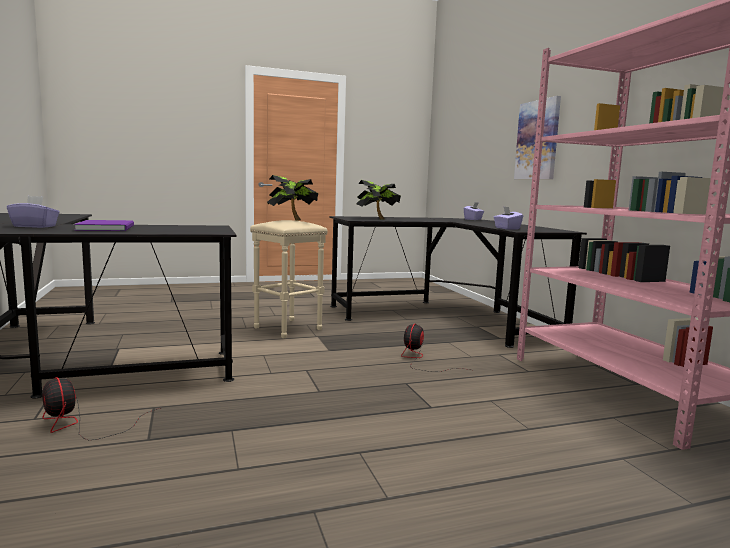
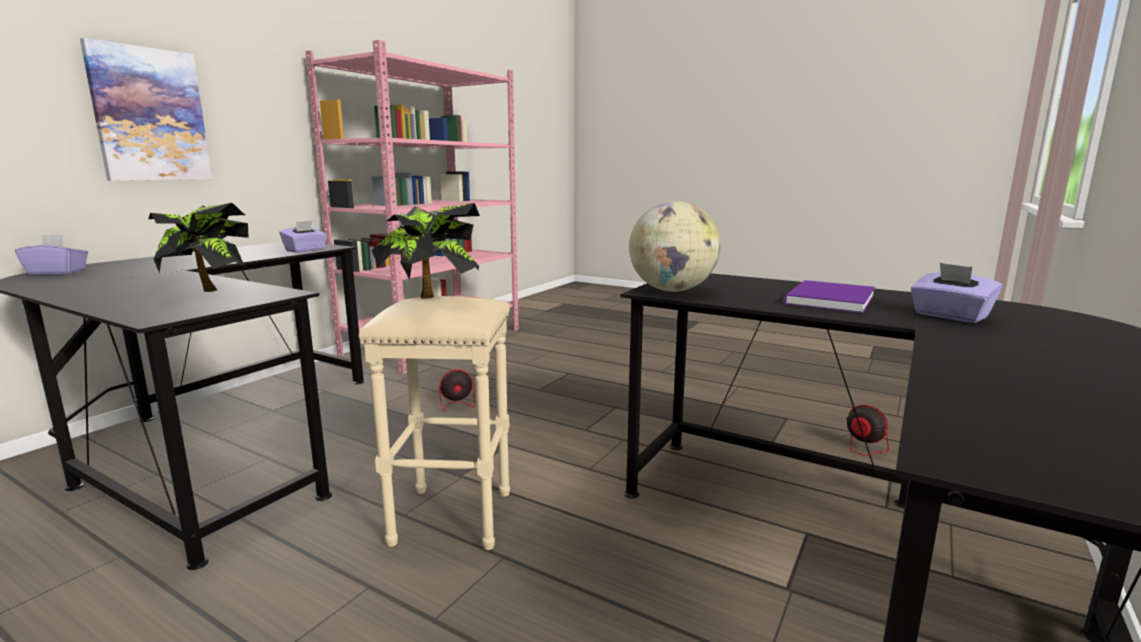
camera: 130 degrees left, 5 degrees up
(81, 424) = (842, 448): fan -> fan turned 45 degrees counterclockwise
(205, 226) = (672, 290): none -> globe

